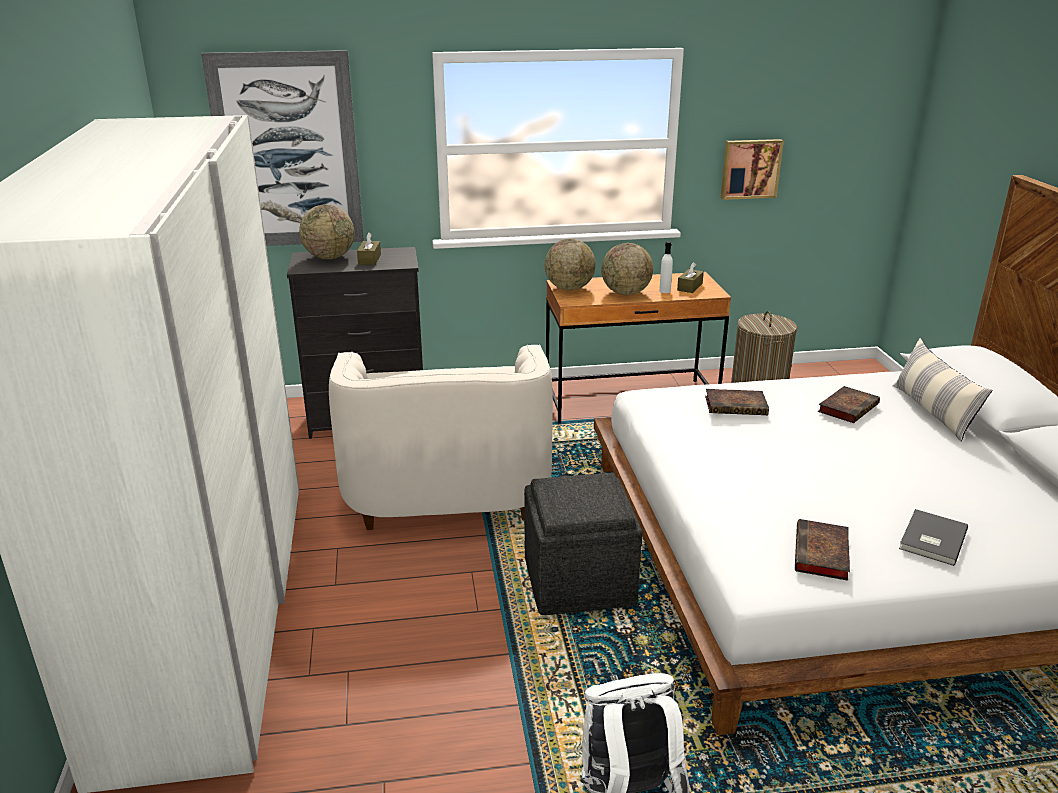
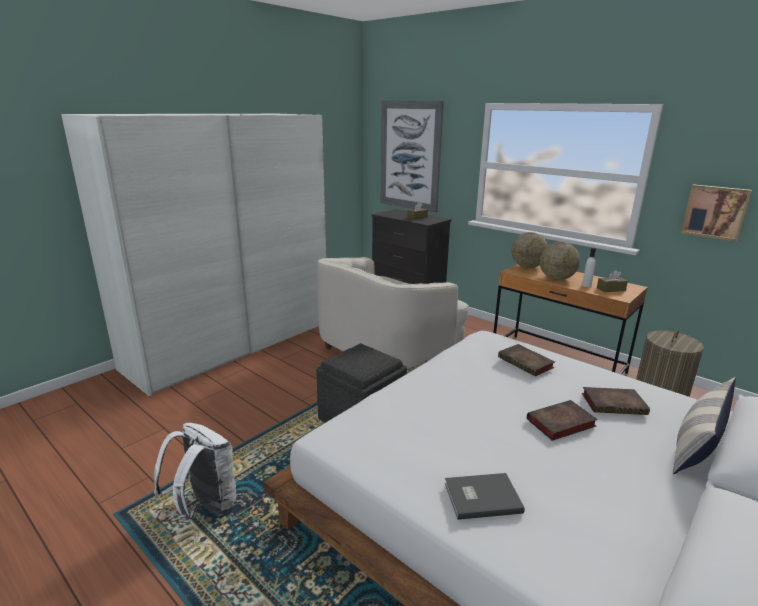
camera: 50 degrees right, 5 degrees down
(329, 257) = (403, 213): globe -> none
(822, 555) = (390, 450): book -> book (560, 424)

